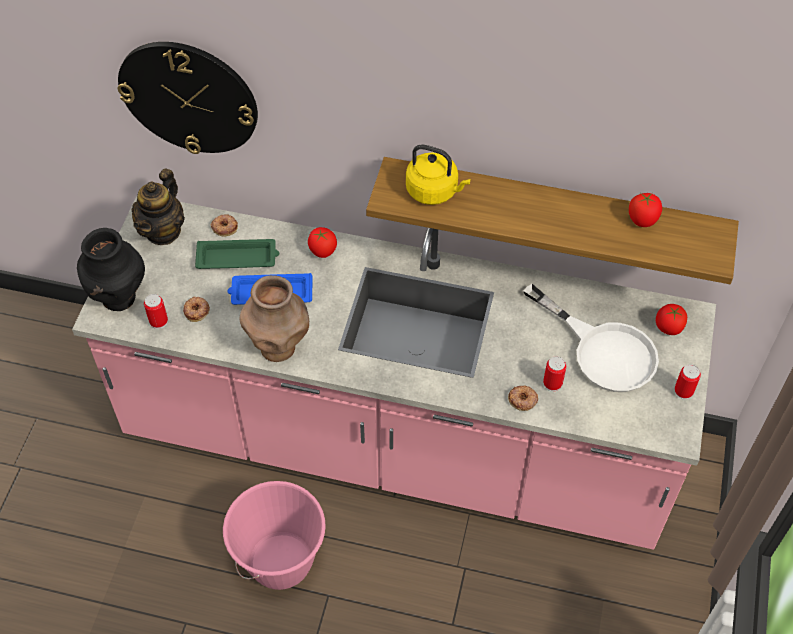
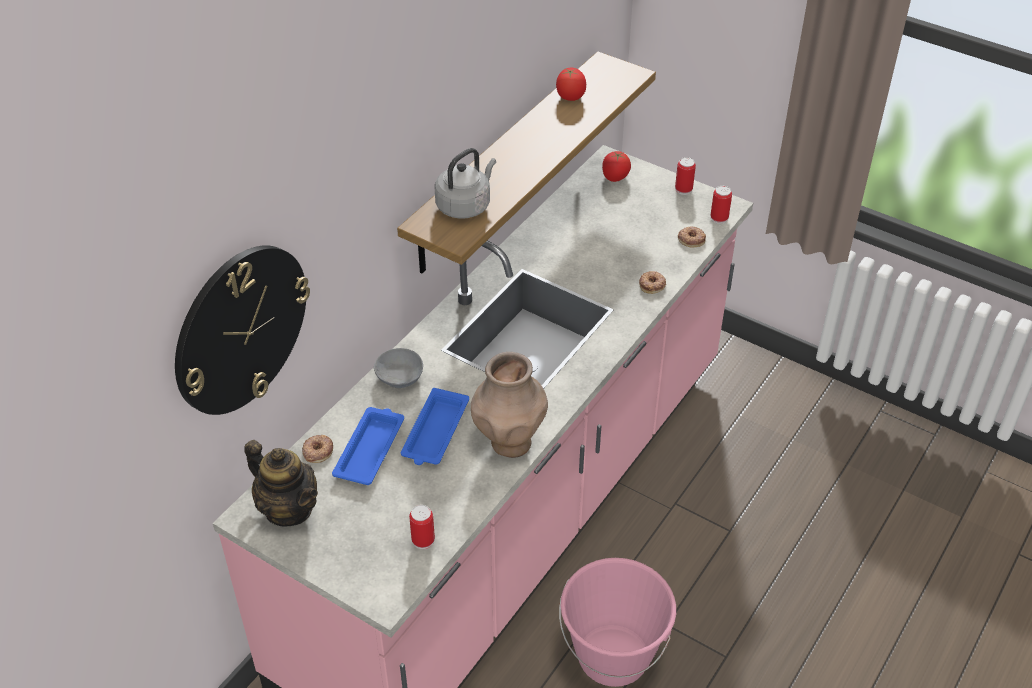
camera: 70 degrees left, 10 degrees down
(119, 298) = (368, 572): black vase -> none
(197, 310) = (425, 502): donut -> donut (691, 239)
(238, 258) = (370, 449): green tray -> blue tray
(322, 251) = (401, 377): tomato -> grey bowl
(434, 191) = (465, 205): yellow kettle -> grey kettle
(552, 383) = (642, 261): can -> can (719, 218)
(603, 350) = (621, 221): white frying pan -> none

